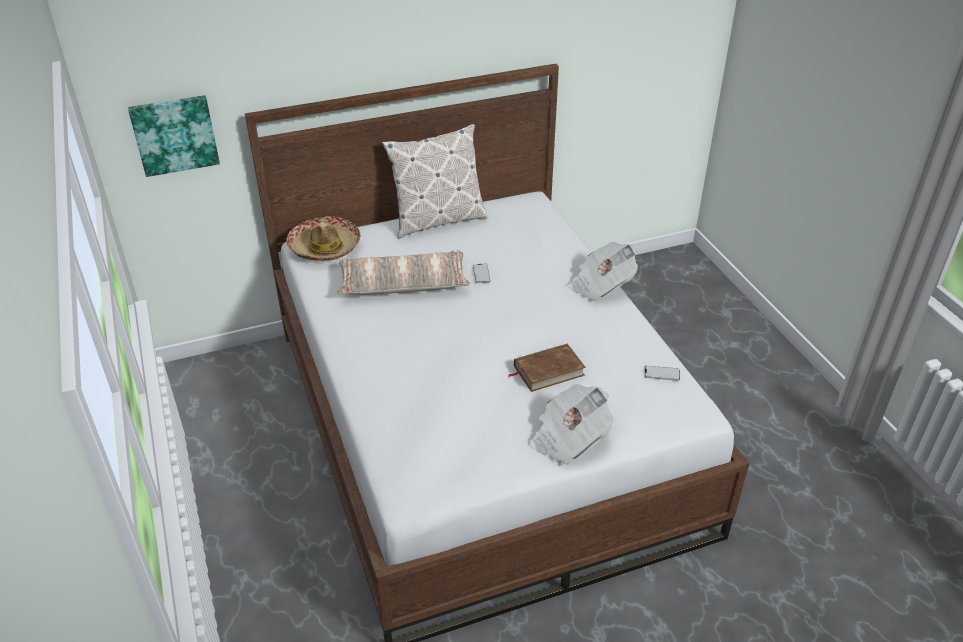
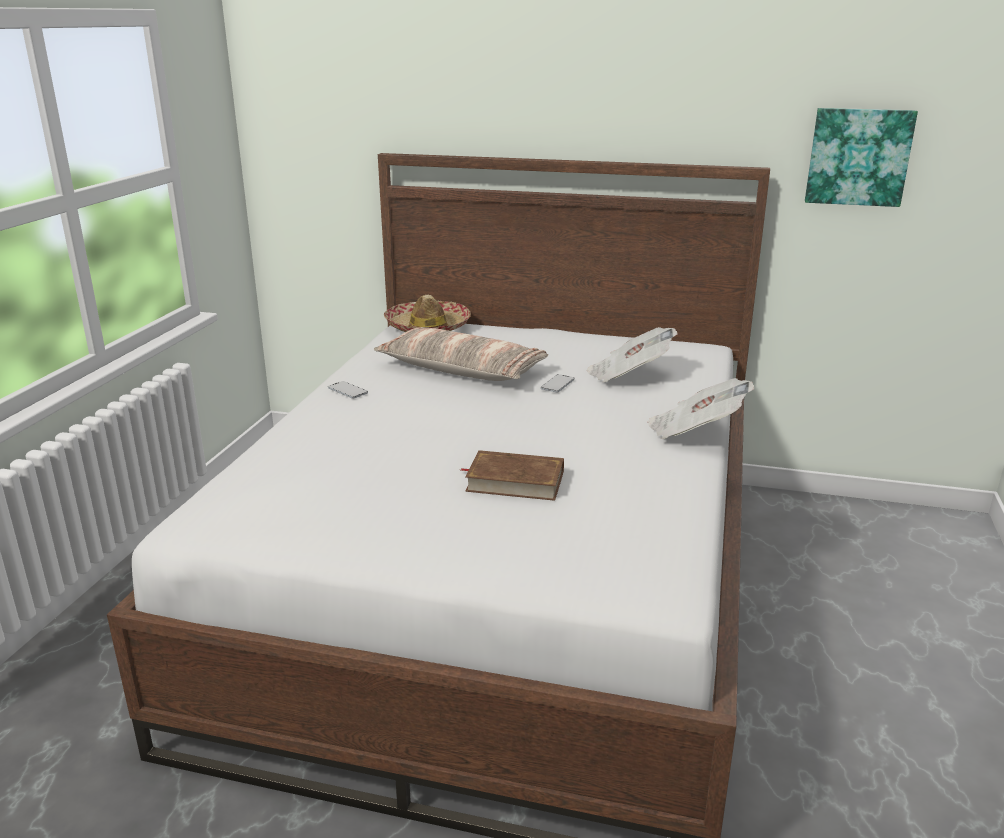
camera: 35 degrees right, 15 degrees down
(174, 134) = (314, 165): picture -> picture (858, 157)
(437, 220) = (570, 337): pillow -> none
(568, 438) = (445, 549): newspaper -> newspaper (628, 375)
(662, 374) = (666, 536): phone -> phone (347, 391)

